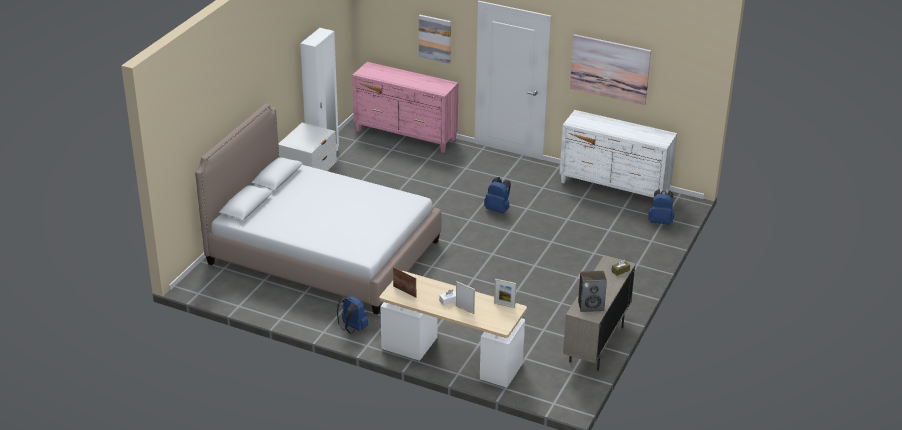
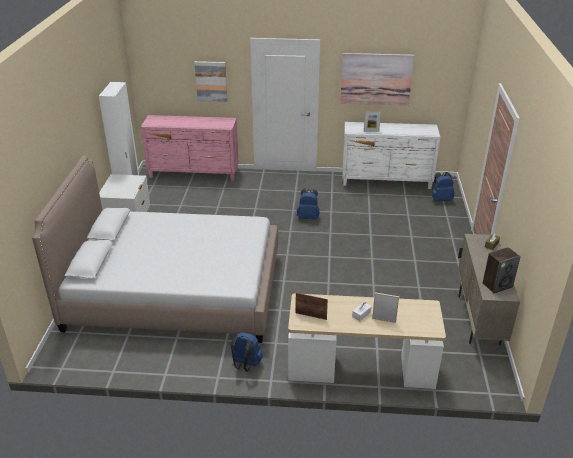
camera: 20 degrees left, 0 degrees up
(504, 305) = (417, 305): picture frame -> picture frame (371, 131)

